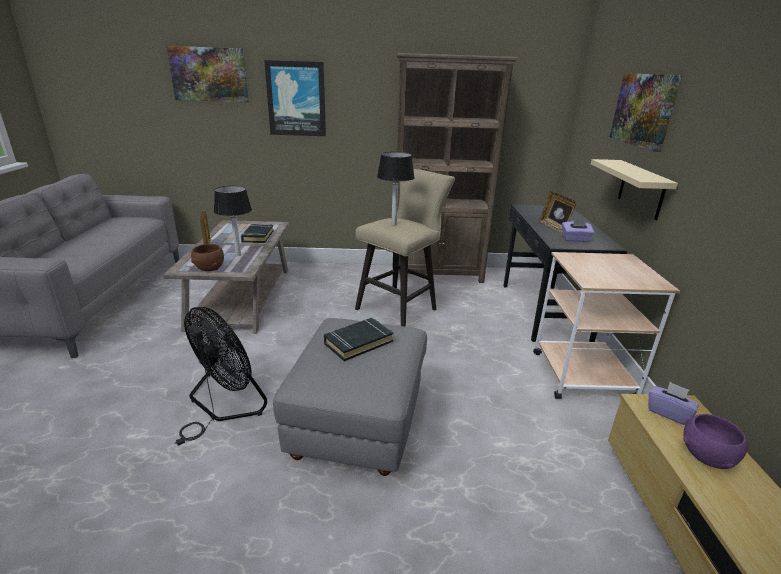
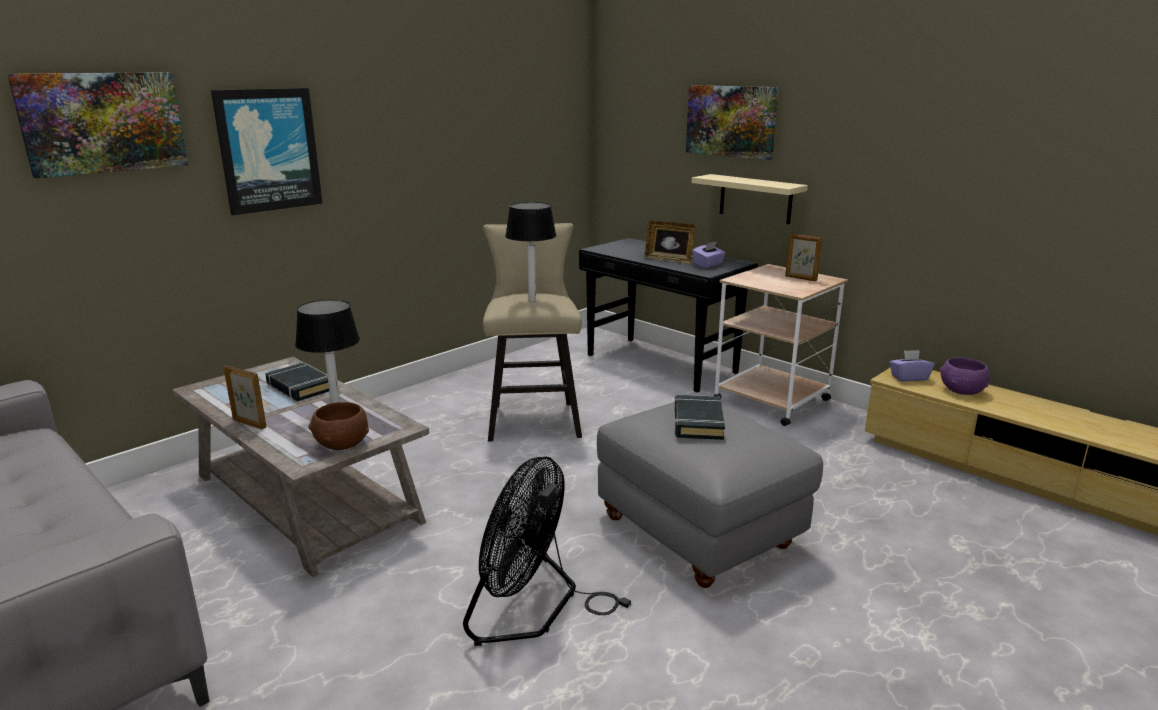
camera: 45 degrees left, 5 degrees down
(218, 404) = (542, 603): black fan -> black fan turned 60 degrees counterclockwise
(437, 274) = (503, 369): brown bookcase -> none
(629, 274) = (800, 278): none -> picture frame

